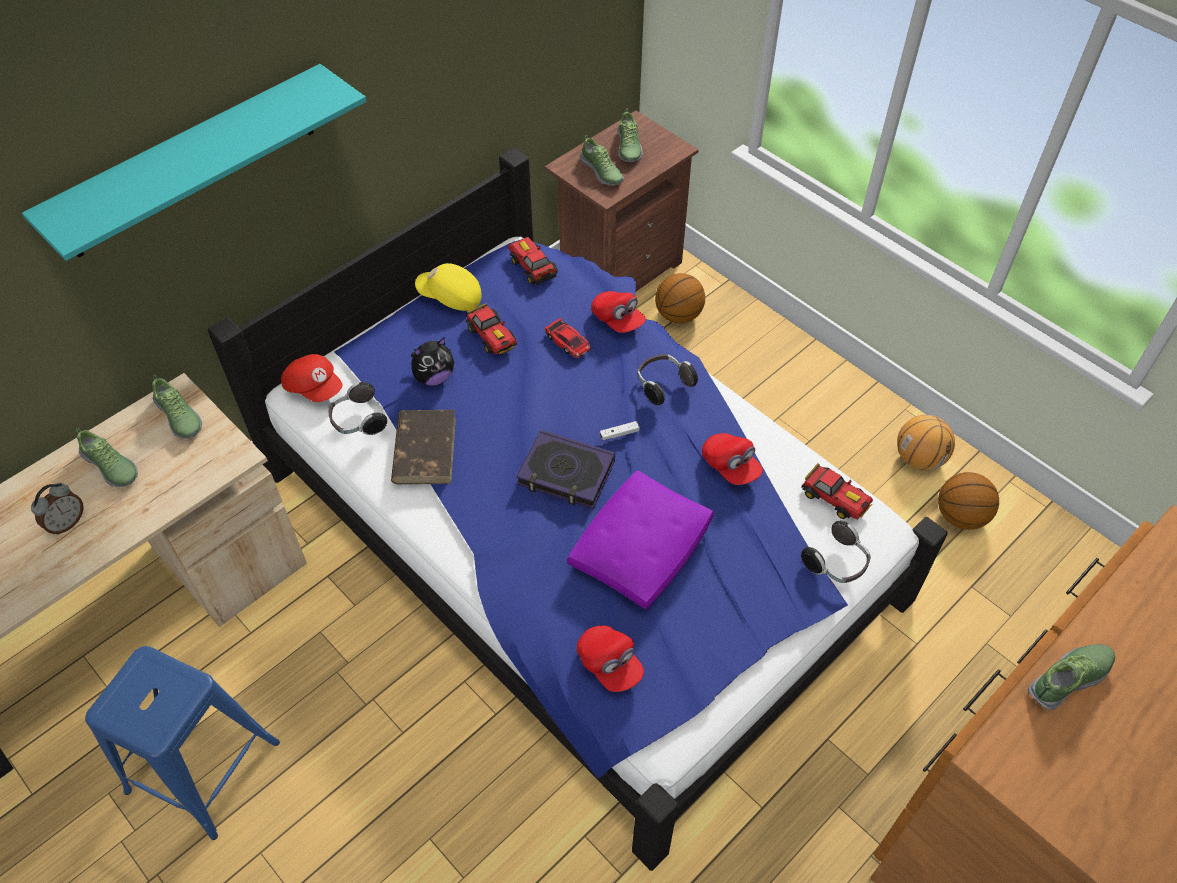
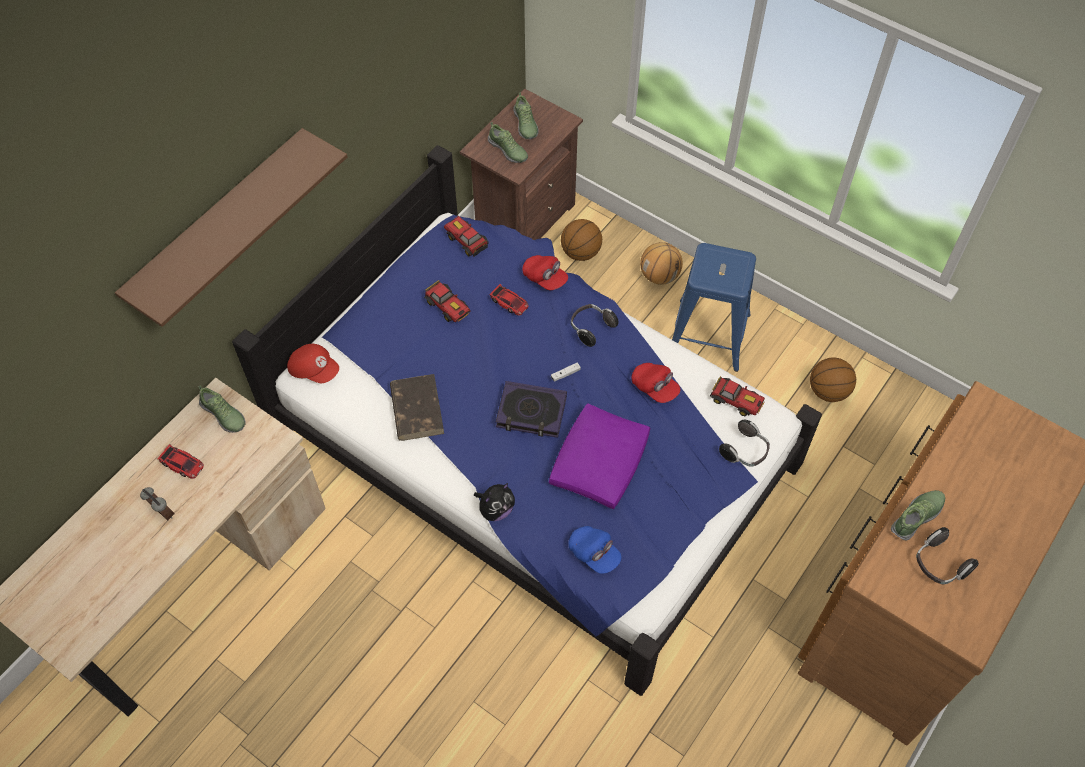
camera: 10 degrees left, 5 degrees up
(67, 523) = (162, 513): alarm clock -> alarm clock turned 75 degrees counterclockwise
(111, 467) = (182, 464): shoe -> toy car
(190, 162) = (219, 224): turquoise shelf -> brown shelf
(202, 767) = (286, 679): blue stool -> blue stool (708, 335)
(357, 420) = (358, 393): headphones -> headphones (939, 564)
(434, 377) = (409, 348): plush toy -> plush toy (496, 510)
(450, 297) = (405, 277): yellow cap -> none
(609, 665) = (594, 554): red cap -> blue cap
(919, 458) = (791, 348): basketball -> basketball (659, 276)

